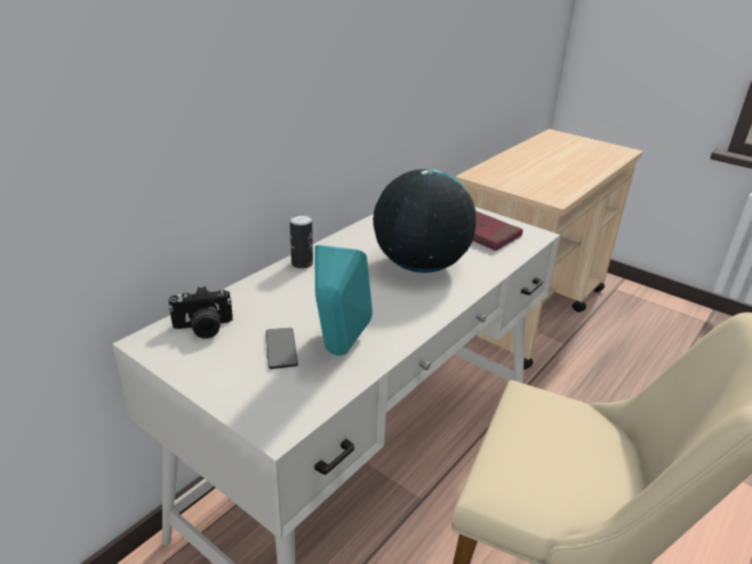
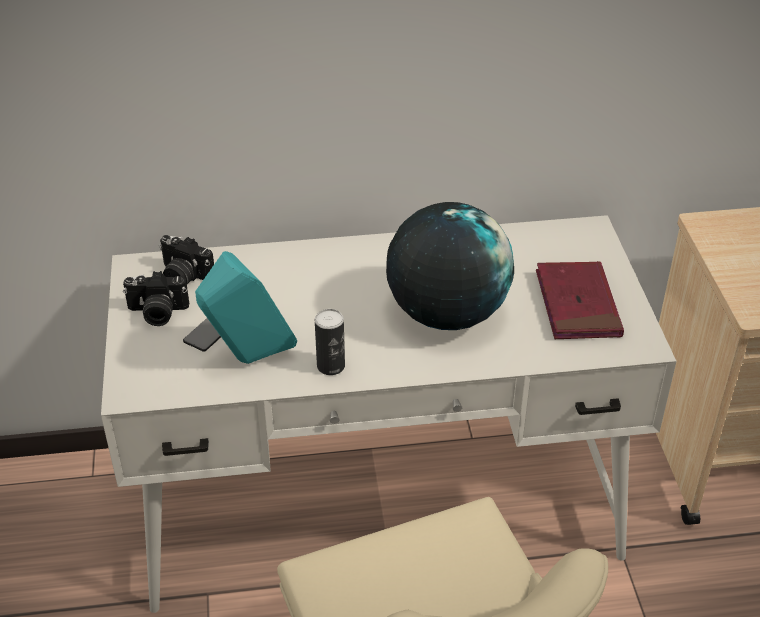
camera: 45 degrees right, 10 degrees up
(217, 362) = (157, 313): none -> camera
(302, 263) = (340, 252): can -> can (331, 366)

